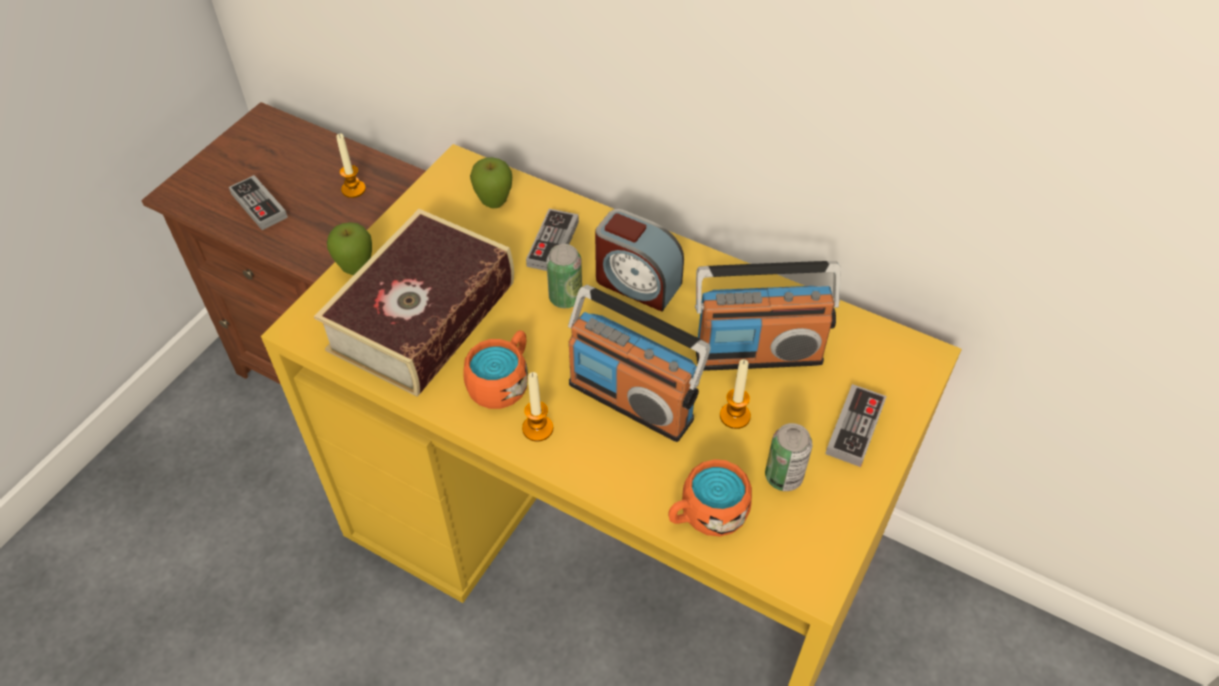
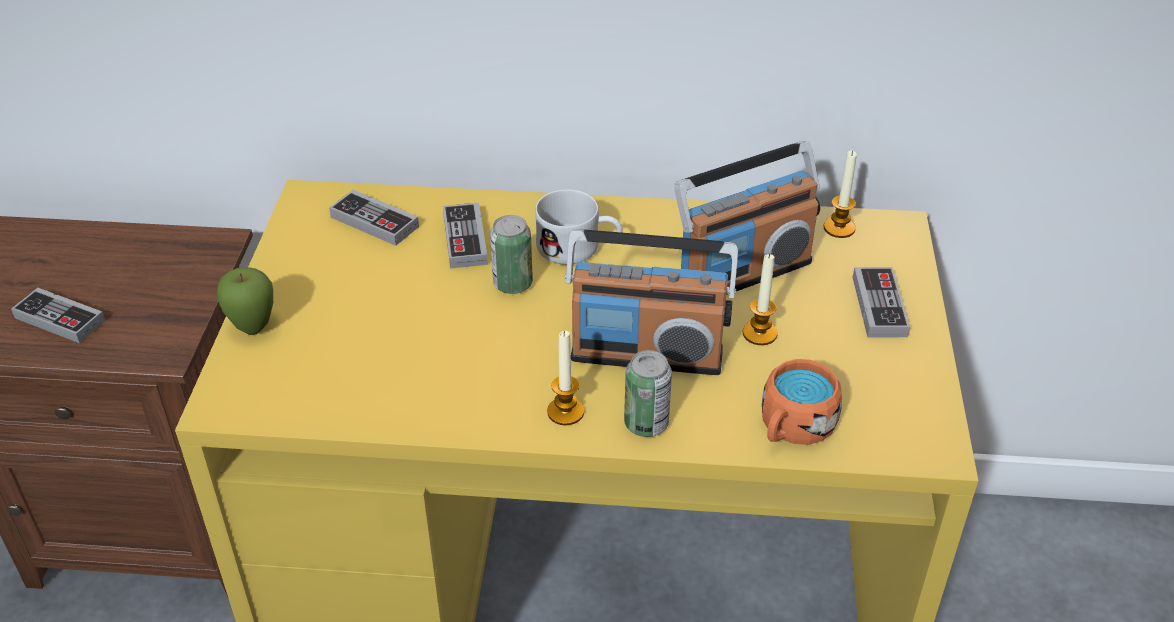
camera: 25 degrees left, 10 degrees down
(353, 189) = (172, 270): candle -> candle (839, 228)
(423, 316) = (363, 349): book -> none
(494, 204) = (374, 222): apple -> game controller
(503, 381) = (497, 381): orange mug -> none
(636, 283) = (579, 248): alarm clock -> white mug
(783, 477) = (843, 370): can -> can (646, 424)

